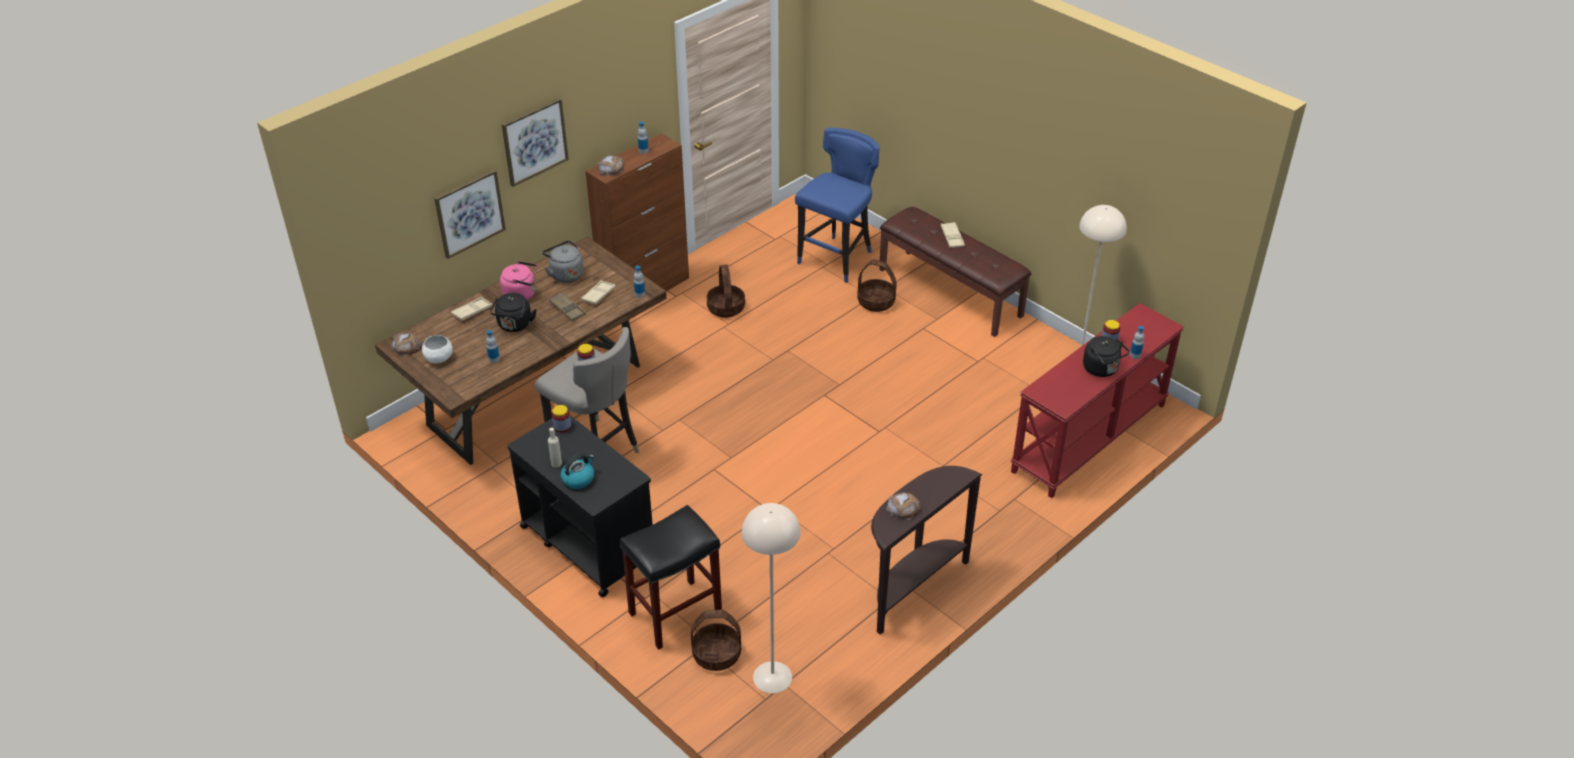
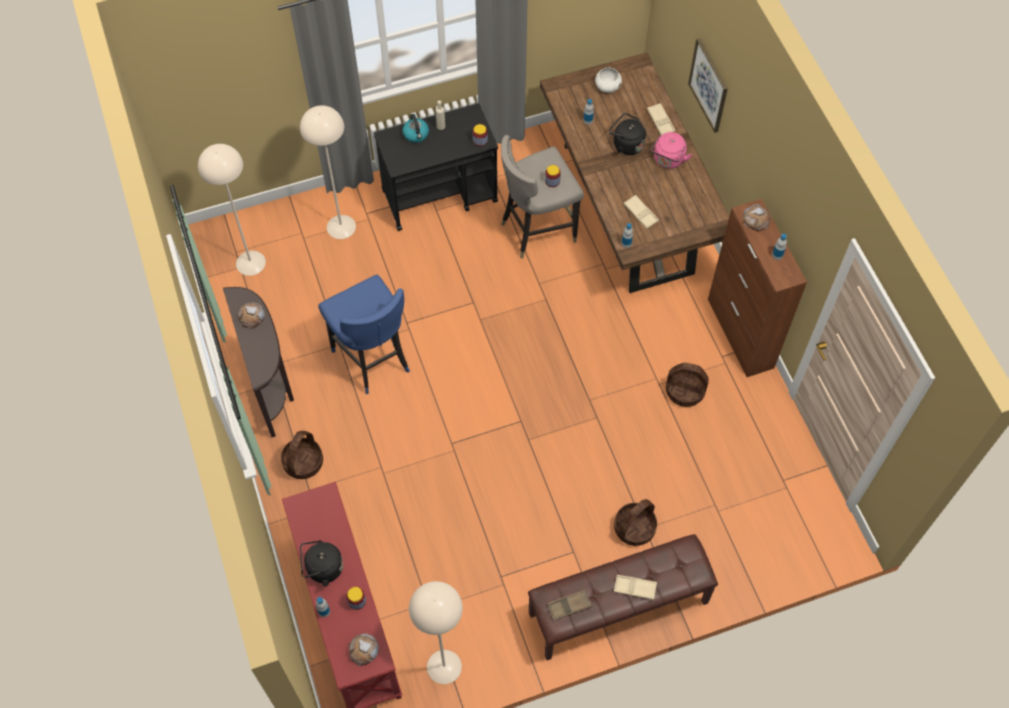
camera: 115 degrees right, 20 degrees up
(407, 347) = (633, 71): bread -> bread (363, 650)
(534, 141) = (750, 120): picture -> none
(565, 274) = (683, 198): grey kettle -> none
(567, 309) = (631, 186): brown tray -> brown tray (569, 606)
(676, 613) = (341, 227): black stool -> beige floor lamp
(716, 654) = (290, 237): basket -> basket (303, 462)
(837, 258) = (723, 525): blue stool -> blue stool (372, 359)

